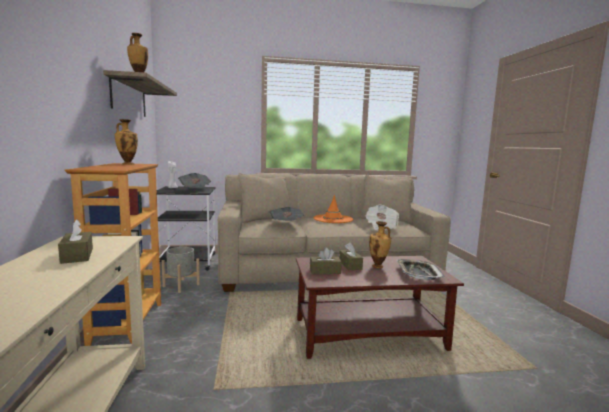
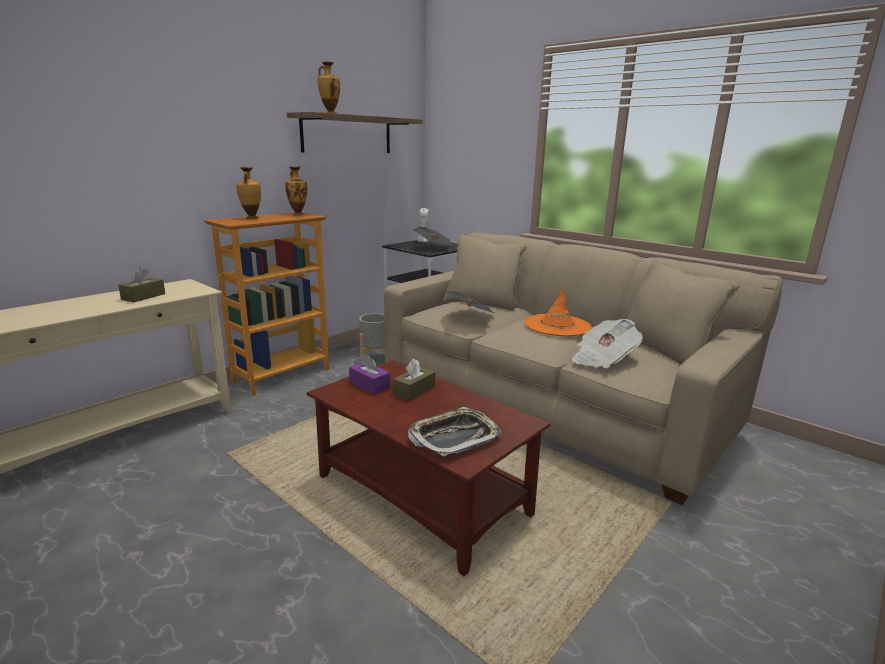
camera: 50 degrees right, 10 degrees up
(325, 271) = (369, 385): brown tissue box -> purple tissue box
(378, 266) = (438, 407): vase -> vase (251, 218)

